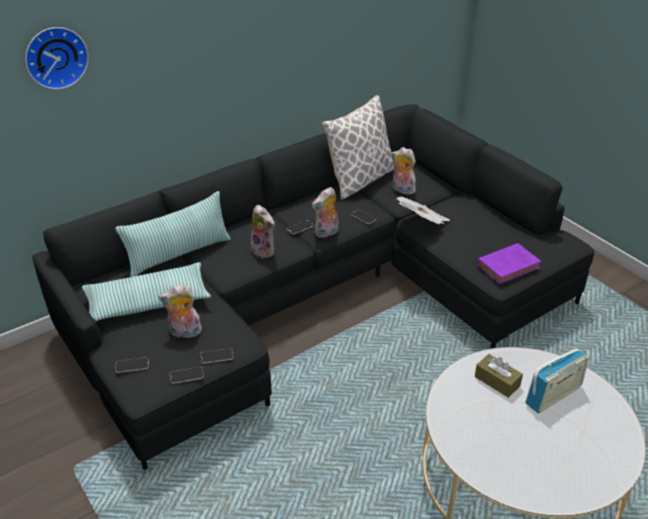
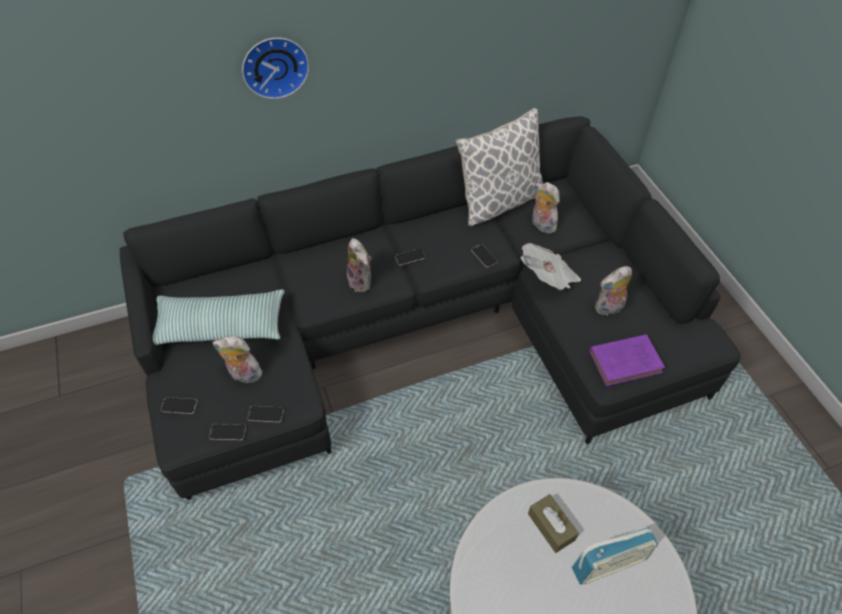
camera: 15 degrees right, 15 degrees up
(55, 57) = (124, 51): wall clock -> wall clock (274, 65)
(179, 254) = (272, 267): pillow -> none
(326, 233) = (436, 270): plush toy -> plush toy (608, 309)

